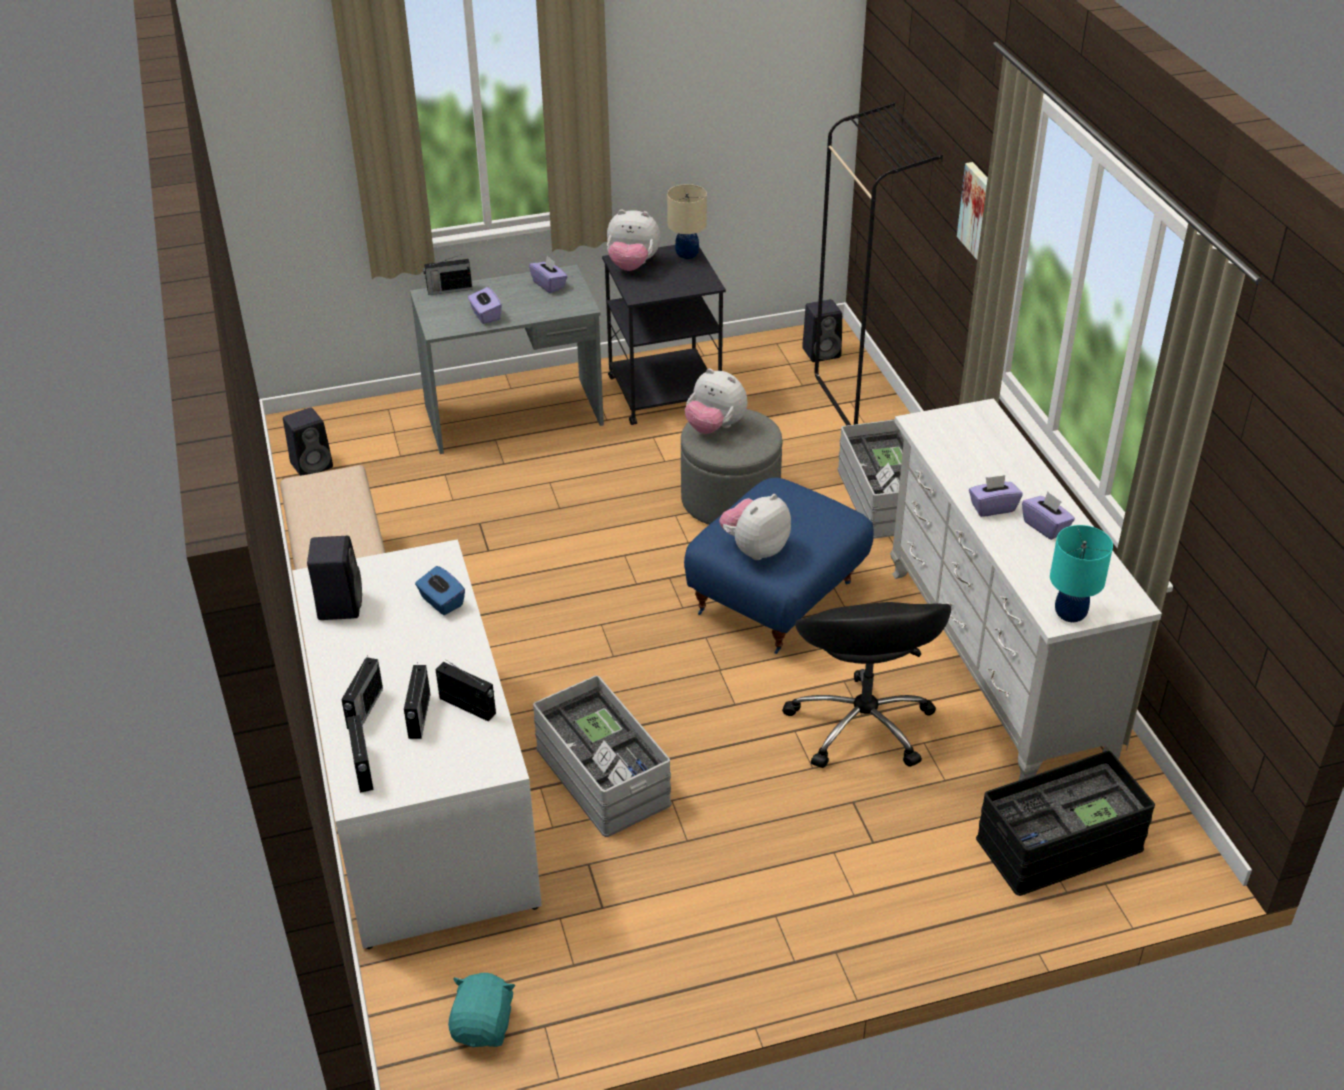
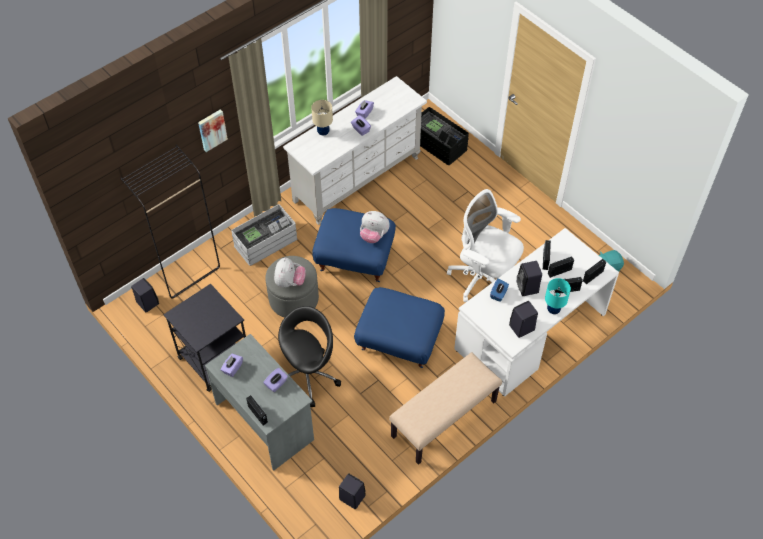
camera: 115 degrees left, 15 degrees up
(420, 649) = (528, 288): none -> black speaker
(546, 598) = (398, 341): none -> blue ottoman
(604, 775) = (485, 278): grey storage box -> white office chair
(632, 265) = (202, 333): plush toy -> none
(687, 256) = (181, 312): beige table lamp -> beige table lamp (323, 132)
(862, 728) = (414, 209): black office chair -> black office chair (309, 375)
(1070, 616) = (412, 97): turquoise table lamp -> turquoise table lamp (554, 309)

